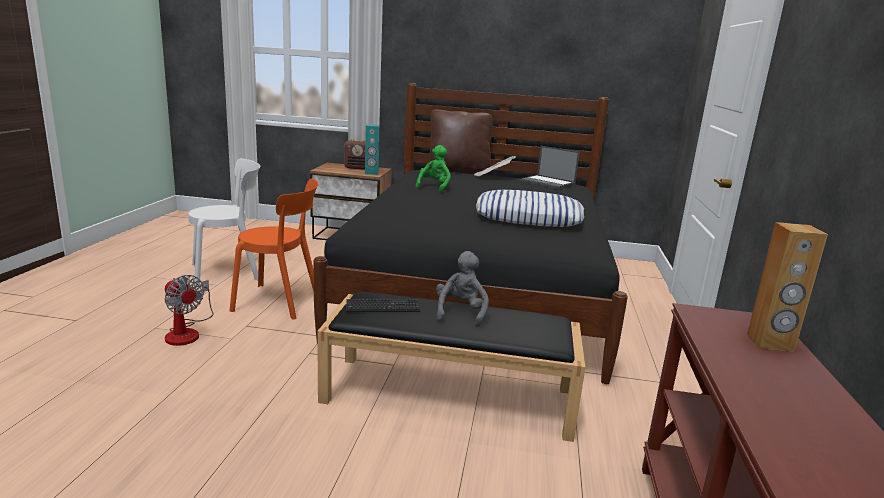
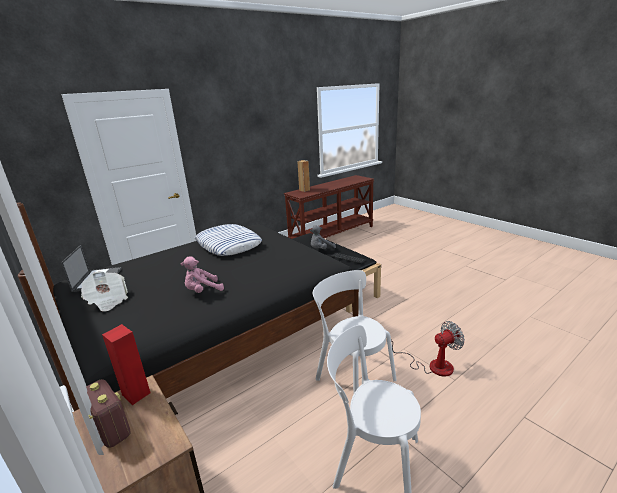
camera: 135 degrees left, 5 degrees up
(187, 332) = (432, 365): fan -> fan turned 75 degrees clockwise
(280, 301) = (352, 377): orange chair -> white chair
(371, 173) = (136, 394): turquoise speaker -> red speaker
(434, 187) = (203, 291): green plush toy -> pink plush toy
(458, 171) = (80, 334): brown pillow -> none

